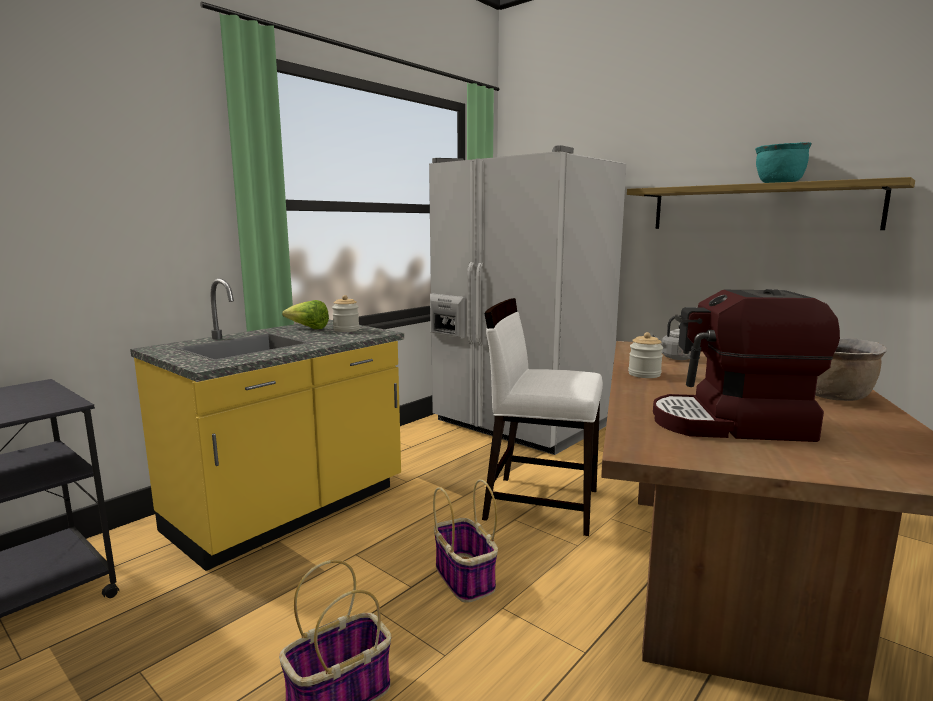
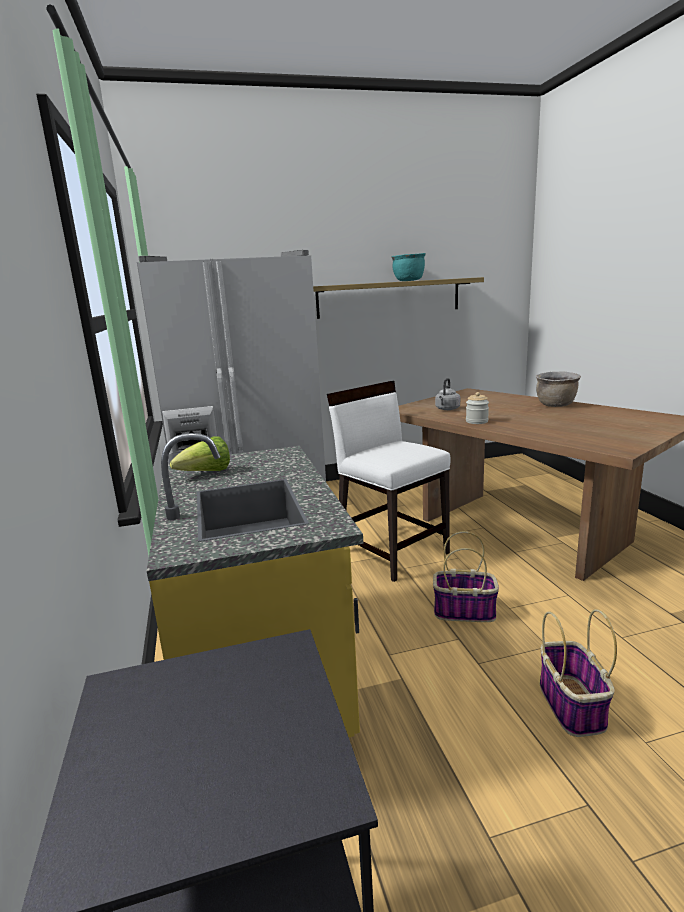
camera: 55 degrees left, 5 degrees up
(346, 330) = (246, 461): jar -> none
(540, 503) = (392, 551): white chair -> white chair turned 90 degrees clockwise
(732, 424) = (589, 428): coffee machine -> none

